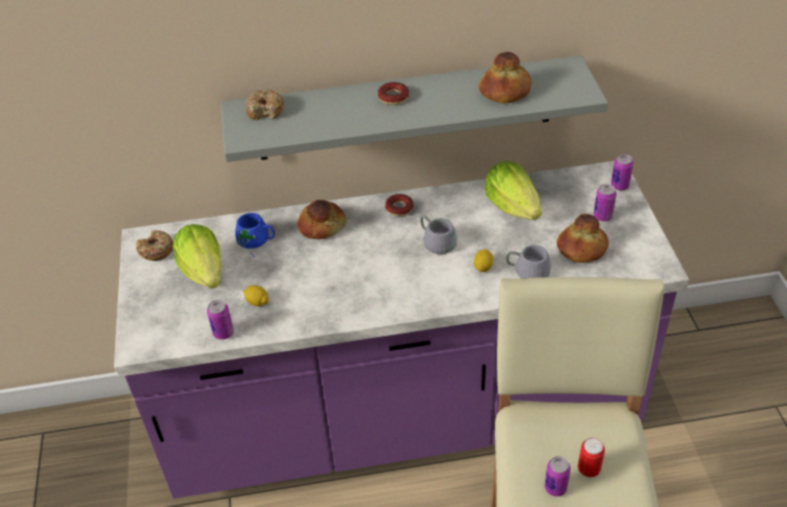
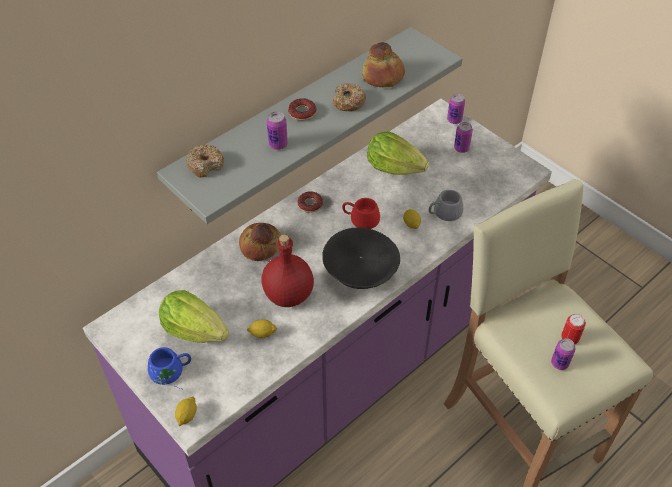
camera: 35 degrees left, 5 degrees up
(137, 339) = (187, 415): none -> lemon
(156, 250) = (134, 331): donut -> donut (348, 102)
(223, 333) = (257, 373): can -> can (278, 144)
(255, 241) = (216, 284): blue mug -> blue mug (171, 373)
(308, 279) = (287, 295): none -> red bottle
(390, 290) = (359, 273): none -> black bowl
(439, 239) = (361, 216): grey mug -> red mug
(582, 249) = (467, 179): bread -> none

